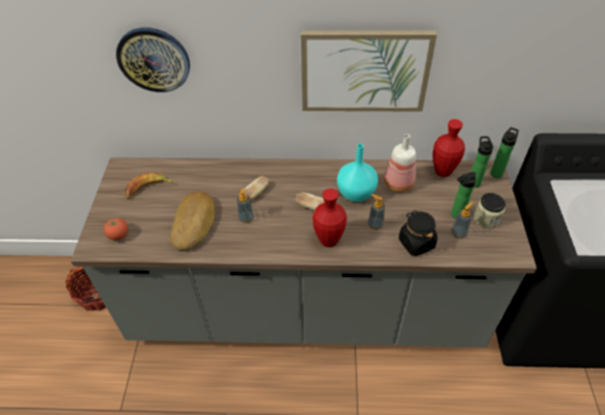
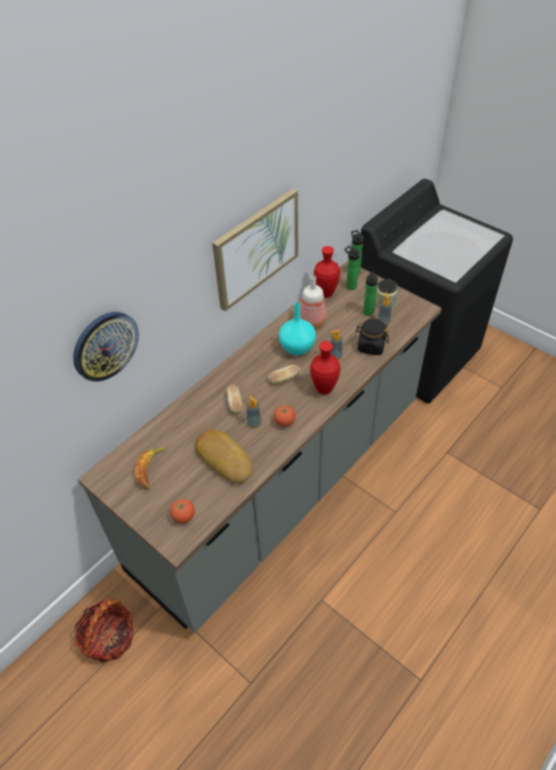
camera: 50 degrees left, 0 degrees up
(265, 237) = (284, 422): none -> tomato

